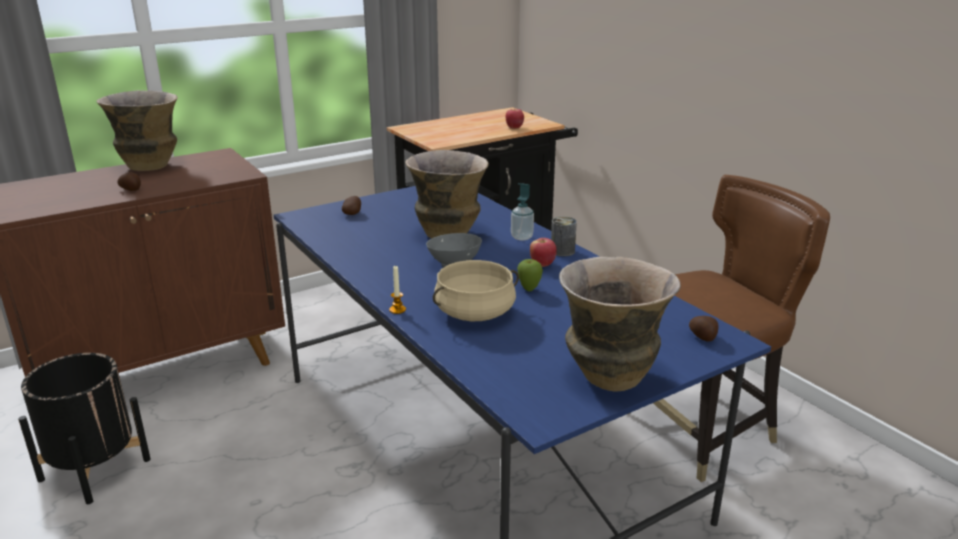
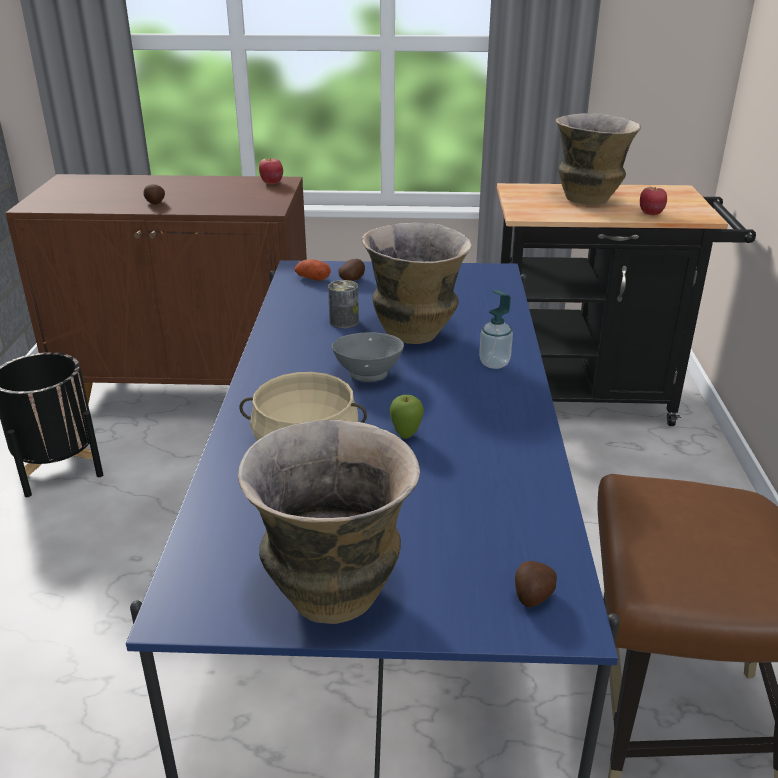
camera: 35 degrees right, 5 degrees up
(150, 166) = (206, 182): vase -> vase (588, 200)
(321, 220) = (312, 279): none -> potato
(397, 310) = (237, 408): candle -> none
(542, 264) = (468, 408): apple -> apple (272, 183)
(562, 251) = (518, 398): can -> can (344, 321)

